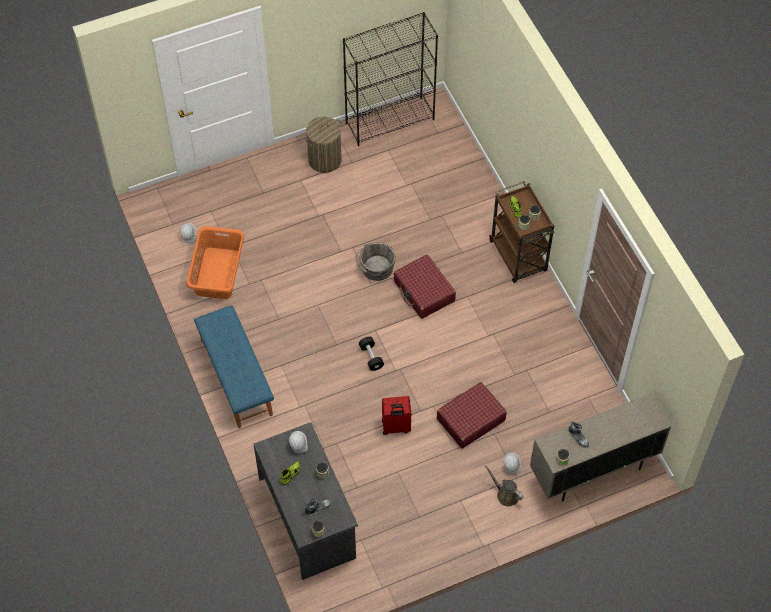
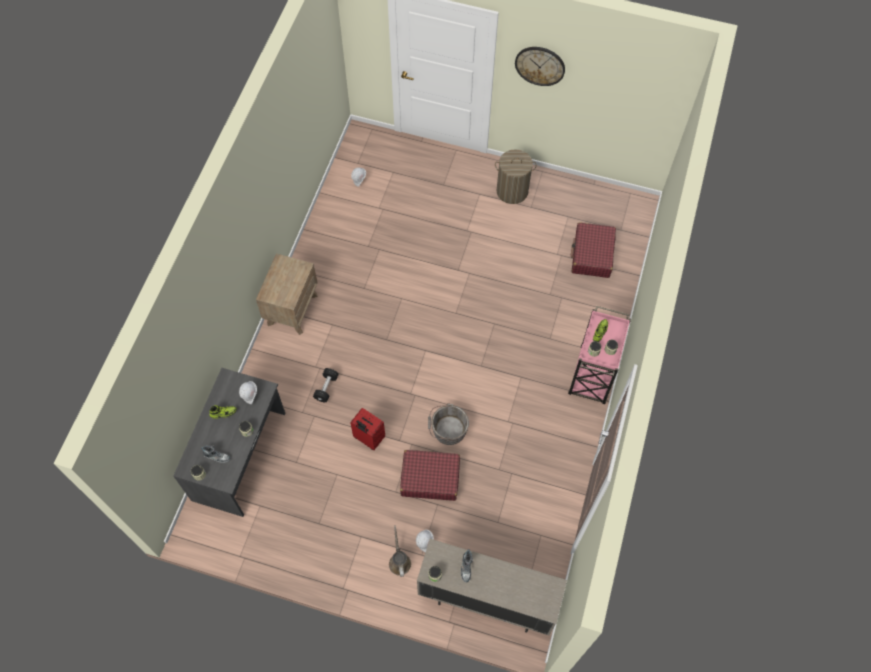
camera: 40 degrees right, 5 degrees up
(218, 273) = (354, 222): orange laundry basket -> none
(235, 377) = (292, 309): blue bench -> brown nightstand
(308, 31) = (540, 65): none -> wall clock
(371, 357) = (402, 369): black dumbbell -> black dumbbell (326, 388)
(376, 269) = (471, 303): grey bucket -> grey bucket (447, 430)
(390, 121) = (591, 195): black bookcase -> none
(424, 292) = (490, 348): red suitcase -> red suitcase (592, 255)
(518, 257) = (592, 376): brown cart -> pink cart

